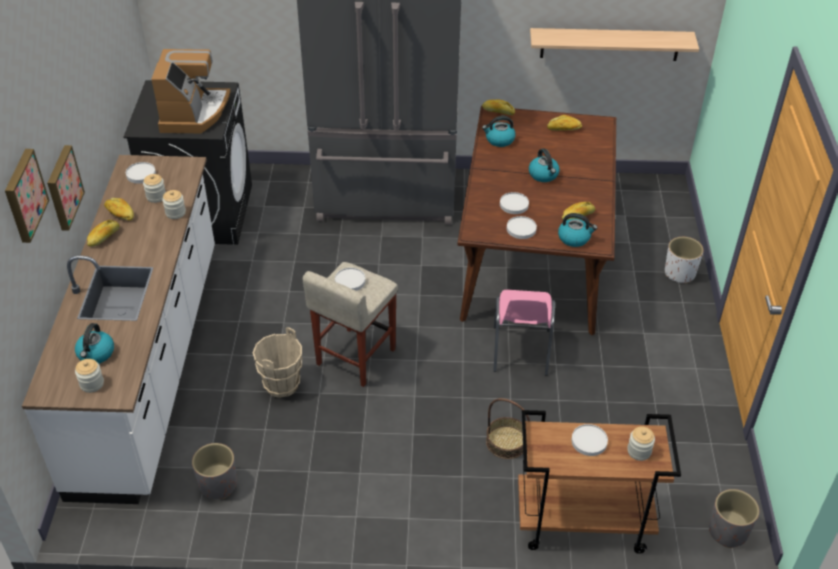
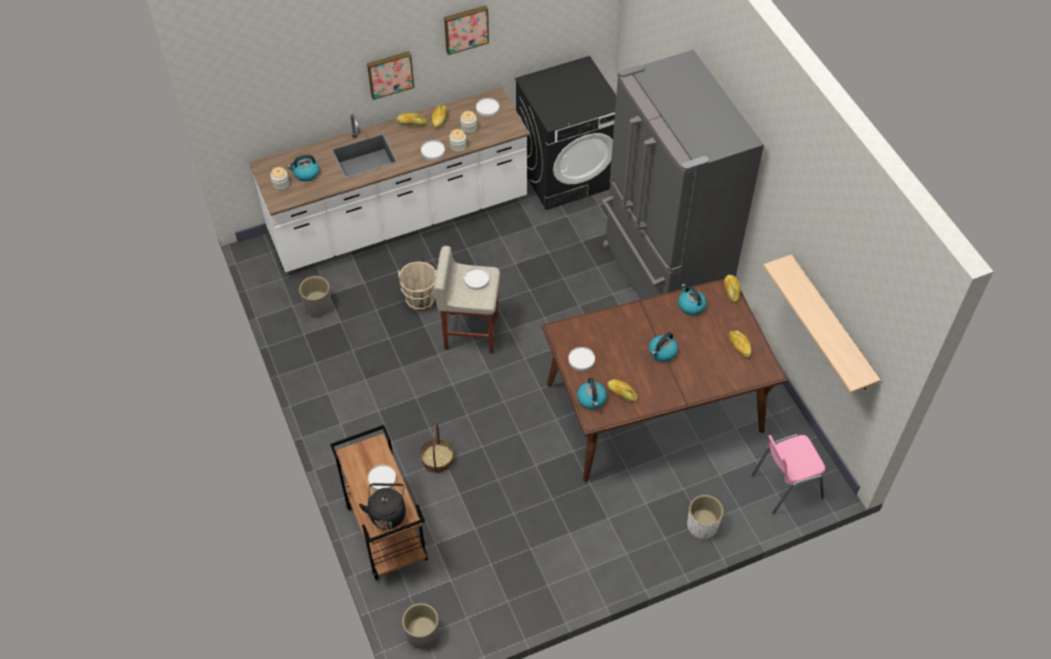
camera: 65 degrees right, 10 degrees up
(23, 195) = (327, 58): picture -> picture (465, 28)
(193, 113) = (567, 101): coffee machine -> none
(514, 205) = (609, 345): white plate -> white plate (432, 151)
(520, 352) = (535, 436): pink chair -> pink chair (785, 486)
(639, 451) = (387, 513): jar -> black kettle

